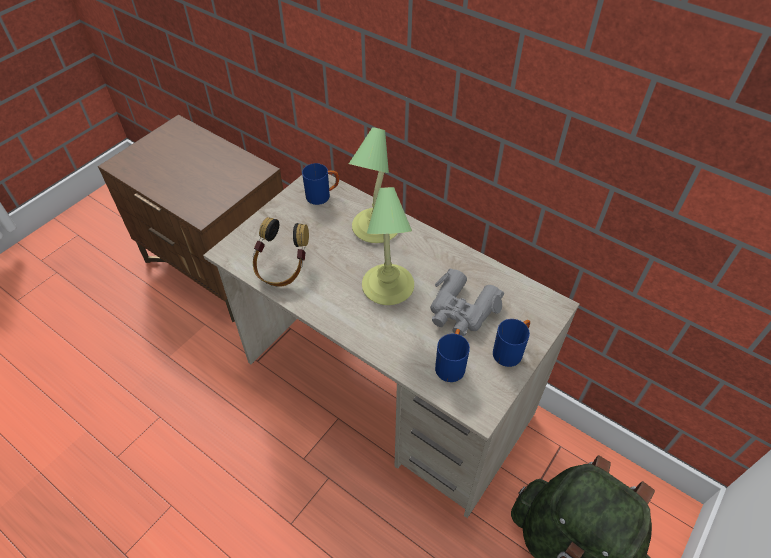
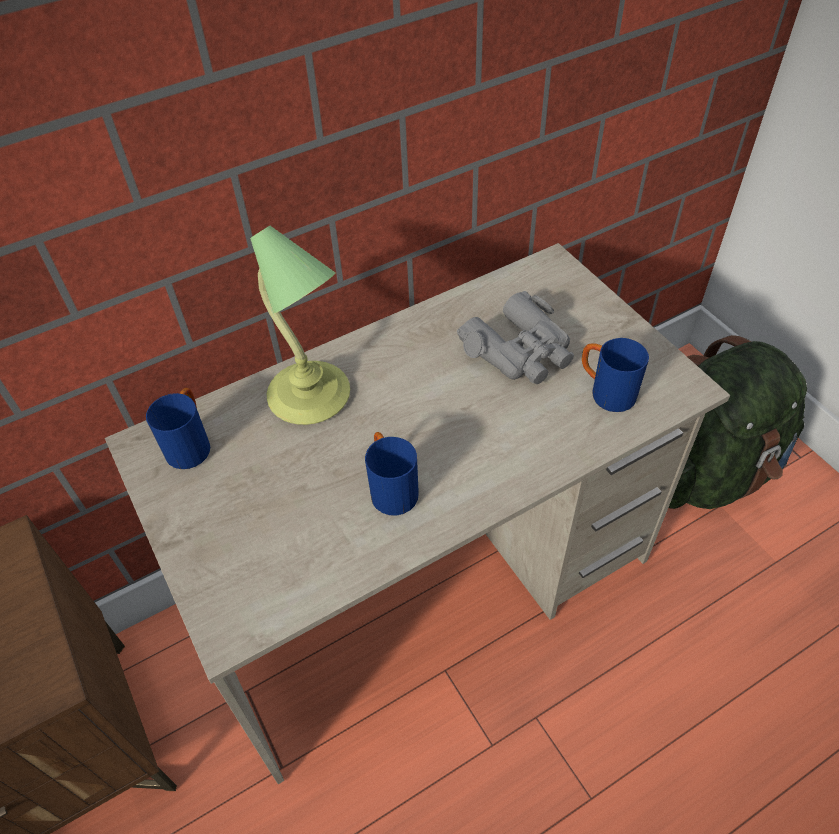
camera: 65 degrees left, 0 degrees up
(282, 268) = (322, 549): headphones -> none
(387, 287) = (439, 418): table lamp -> none
(511, 350) = (605, 327): blue mug -> blue mug (391, 488)

